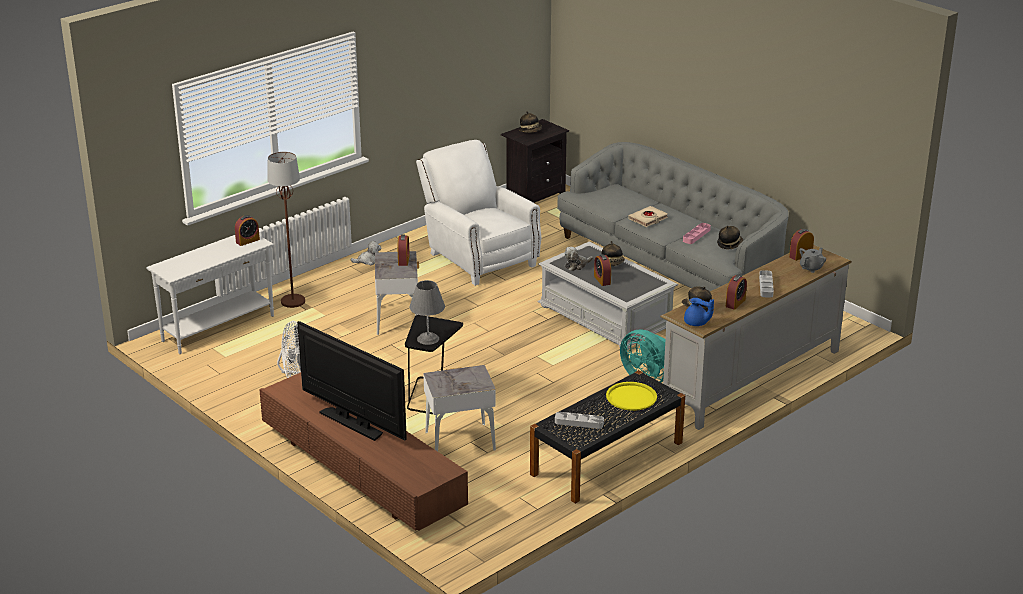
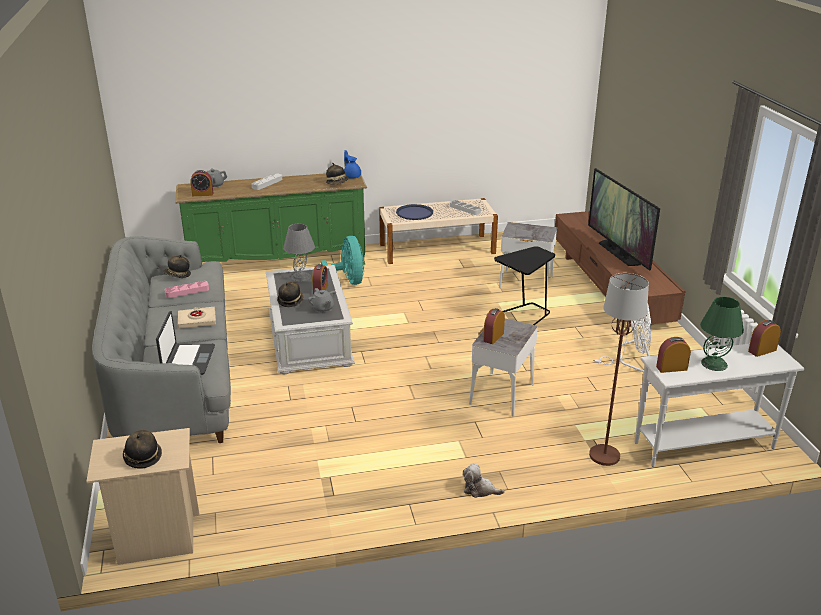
camera: 150 degrees left, 0 degrees up
(216, 252) = (714, 363): none -> green table lamp
(428, 339) = (533, 253): grey table lamp -> grey table lamp (301, 276)
(478, 256) = (346, 449): white armchair -> none
(534, 194) = (156, 539): black nightstand -> beige nightstand
(576, 265) = (322, 309): plush toy -> grey teapot
(607, 459) = (437, 249): black bench -> beige bench
(608, 197) = (188, 360): none -> laptop
(631, 397) = (414, 213): yellow tray -> blue tray
(735, 303) = (306, 180): alarm clock -> alarm clock (762, 350)
(751, 378) = (278, 264): grey cabinet -> green cabinet

